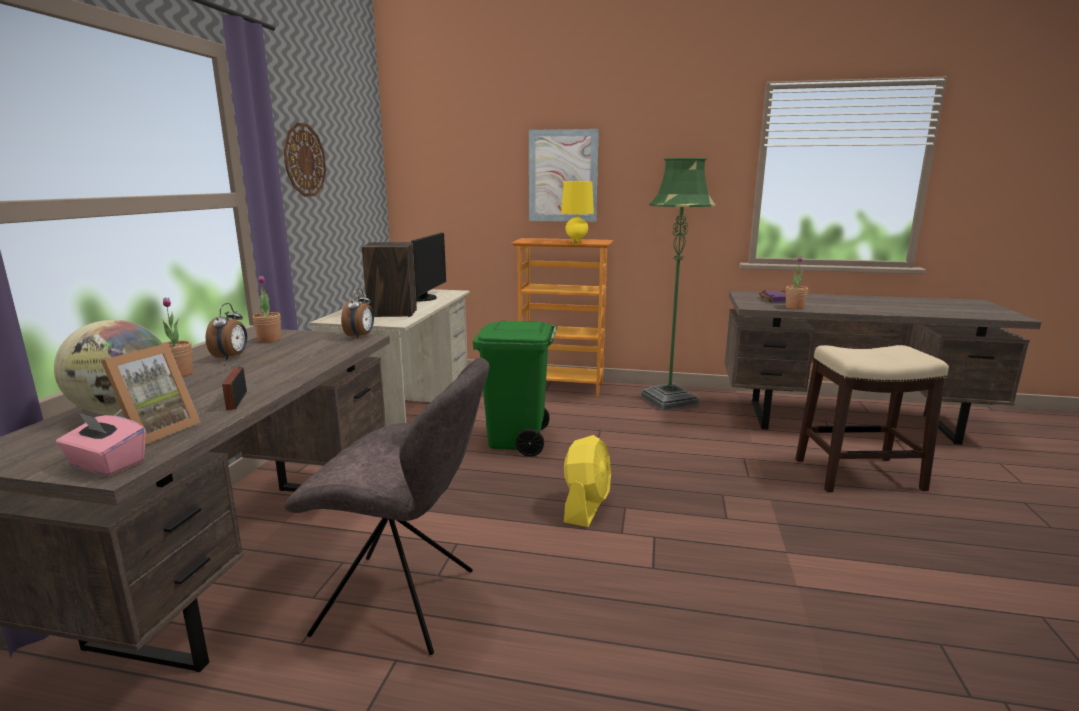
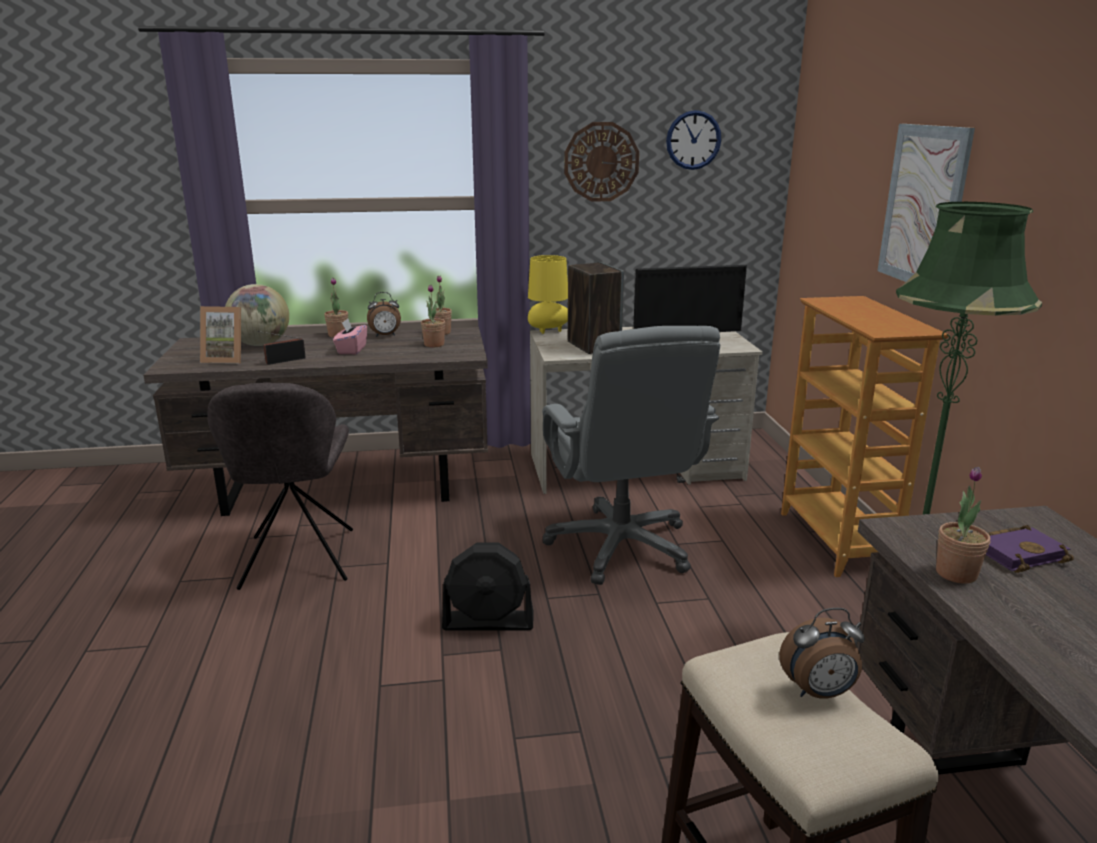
camera: 70 degrees right, 5 degrees up
(106, 465) = (176, 364): pink tissue box -> pink tissue box (351, 350)
(307, 344) = (434, 344): none -> potted plant
(346, 145) = (693, 140): none -> wall clock
(360, 336) = (473, 353): alarm clock -> alarm clock (819, 693)
(517, 441) = (621, 546): green trash can -> grey office chair
(577, 242) = (863, 321): yellow table lamp -> yellow table lamp (548, 332)
(586, 506) = (489, 621): yellow fan -> black fan

